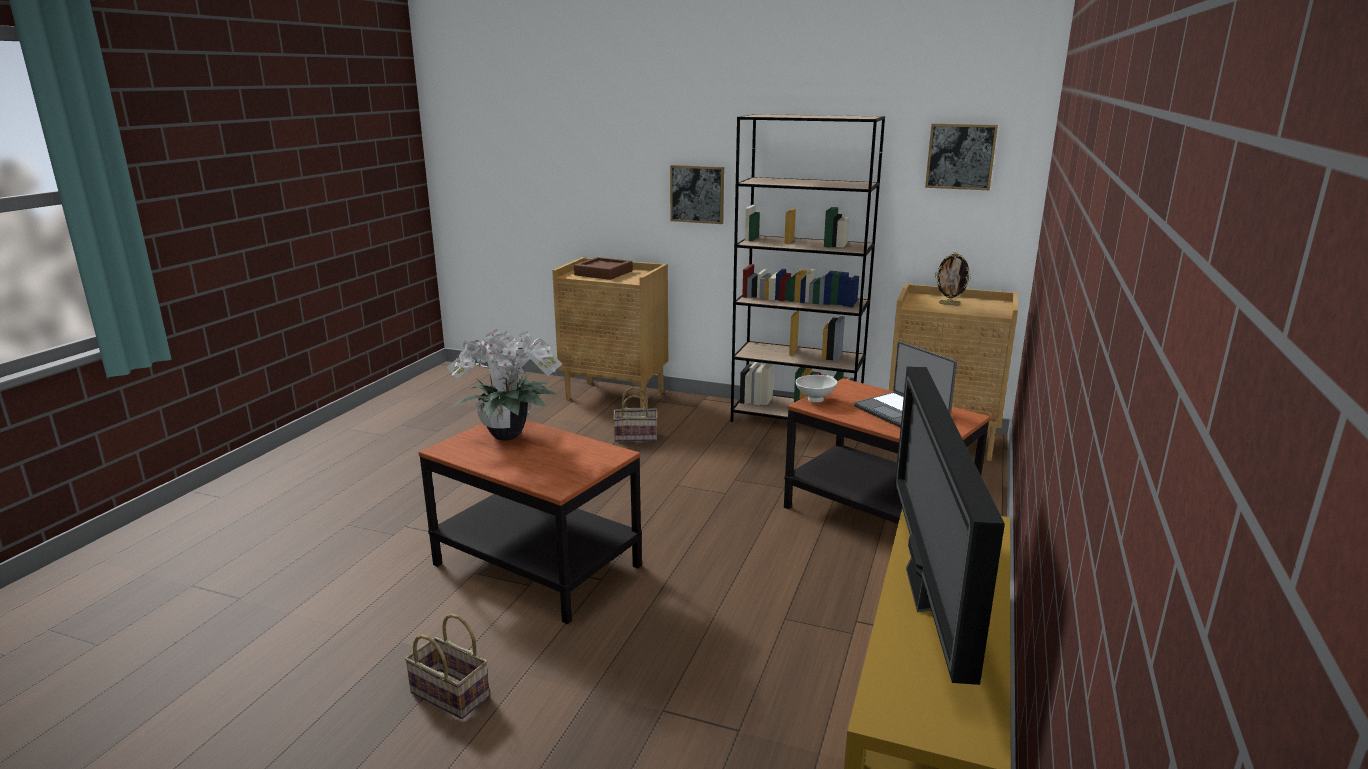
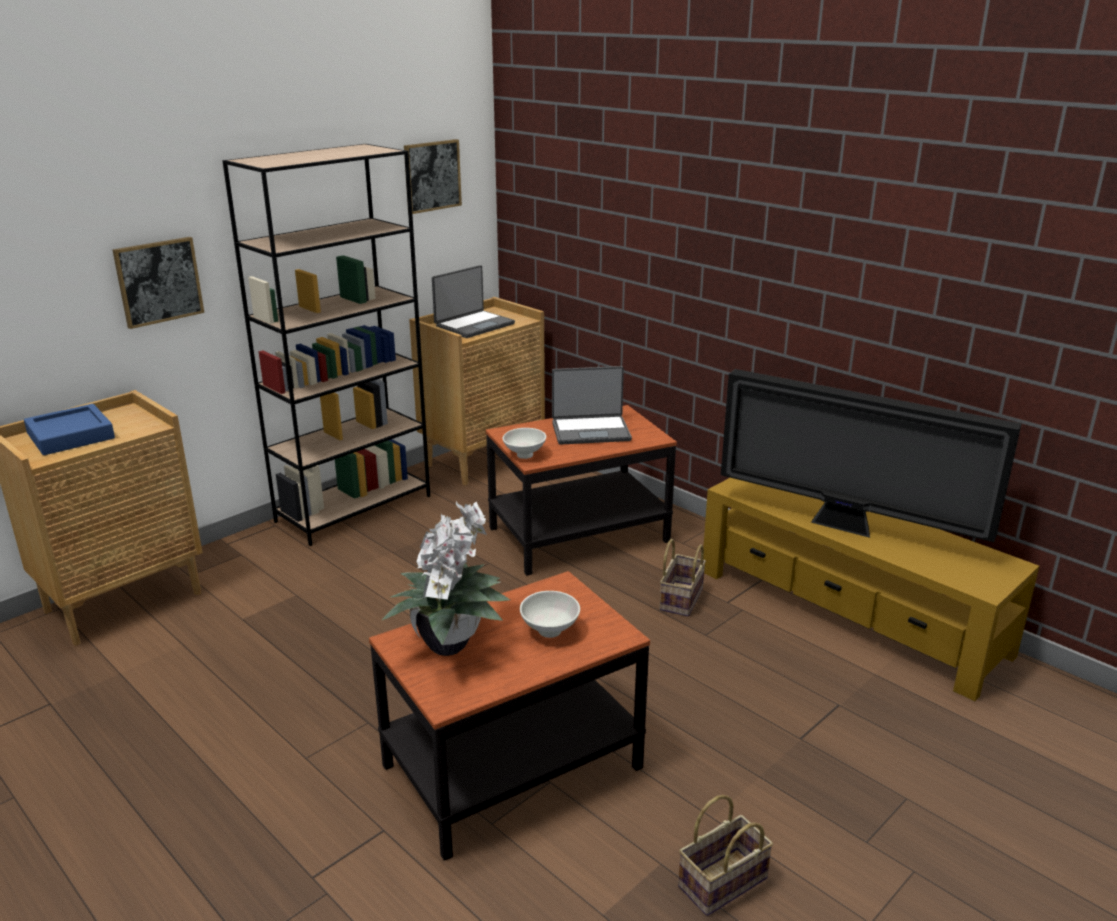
camera: 65 degrees left, 5 degrees up
(547, 463) = (551, 631): none -> white bowl
(603, 273) = (71, 436): brown tray -> blue tray
(637, 436) = (269, 617): basket -> basket (680, 598)
(949, 304) = (474, 325): picture frame -> laptop

